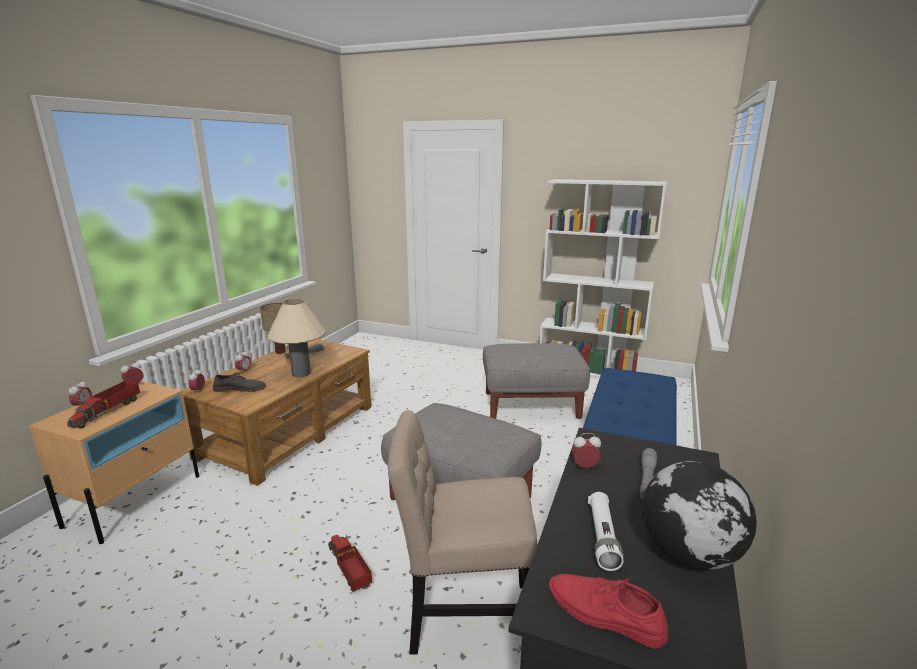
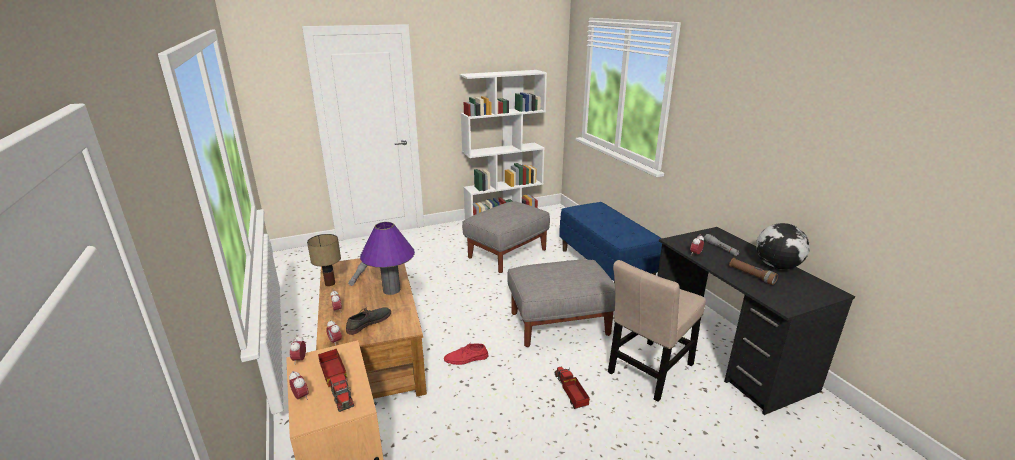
camera: 45 degrees left, 5 degrees up
(301, 373) = (391, 290): beige table lamp -> purple table lamp
(349, 569) = (570, 392): toy truck -> toy truck turned 60 degrees clockwise
(602, 538) = (751, 276): white flashlight -> brown flashlight
(604, 614) = (796, 297): red shoe -> red shoe (466, 358)

